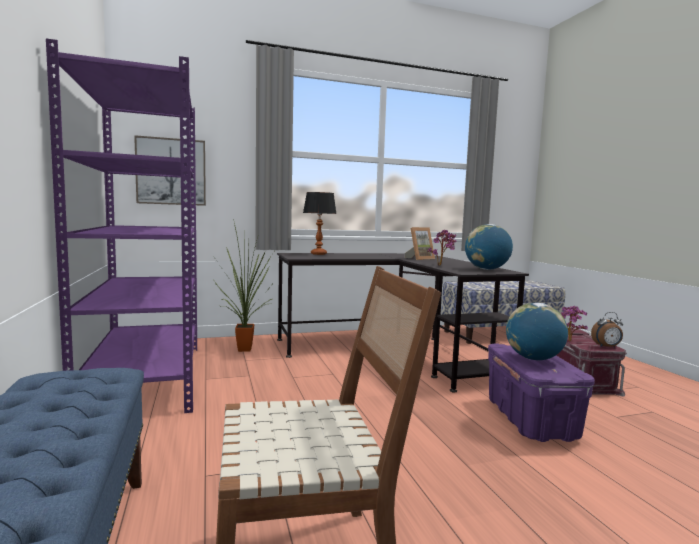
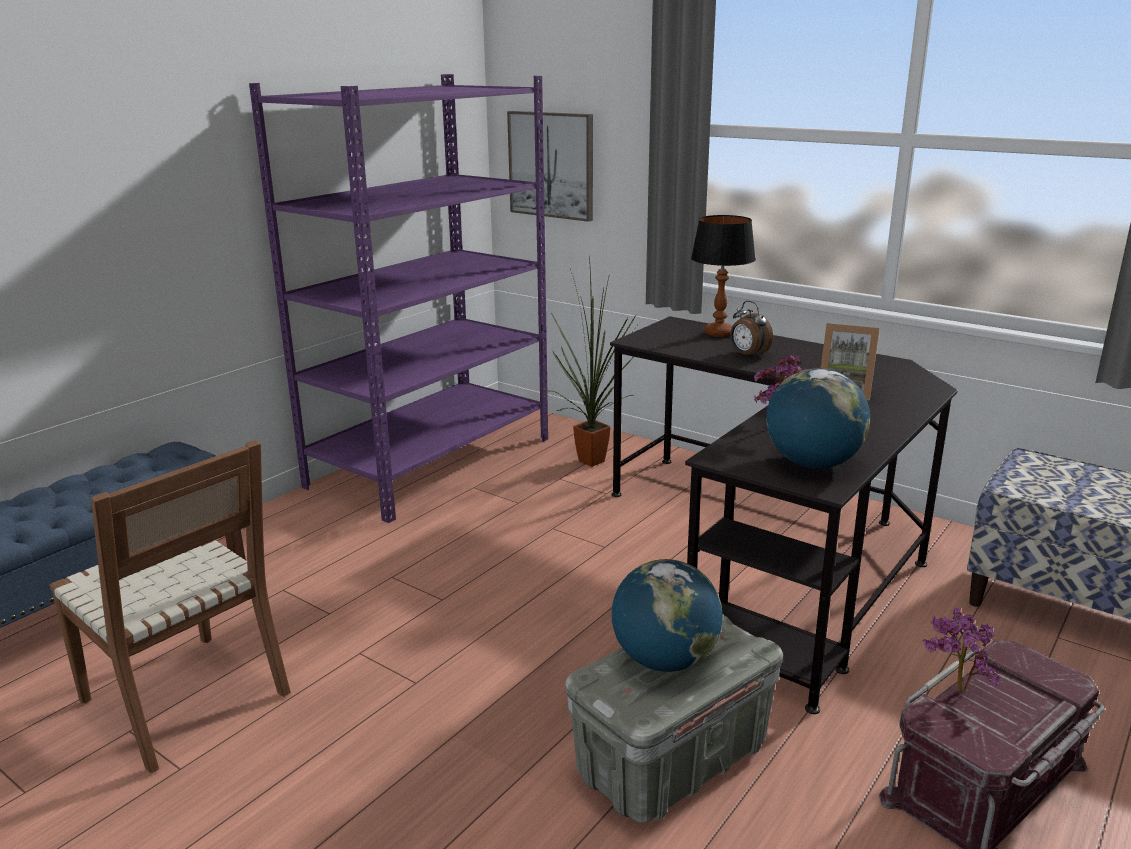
camera: 55 degrees right, 15 degrees up
(531, 419) = (672, 761): purple storage box -> grey storage box
(606, 347) = (978, 743): alarm clock -> alarm clock (748, 355)

